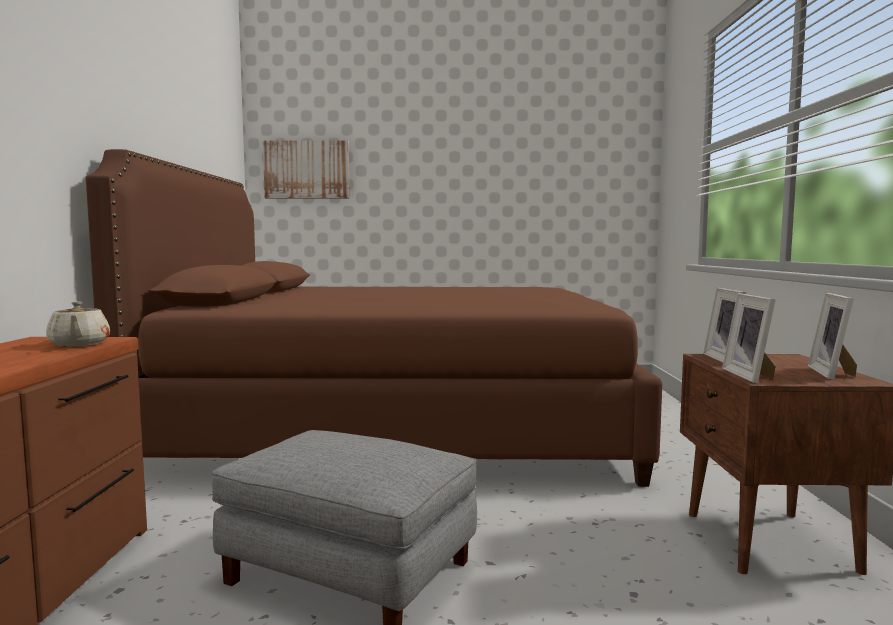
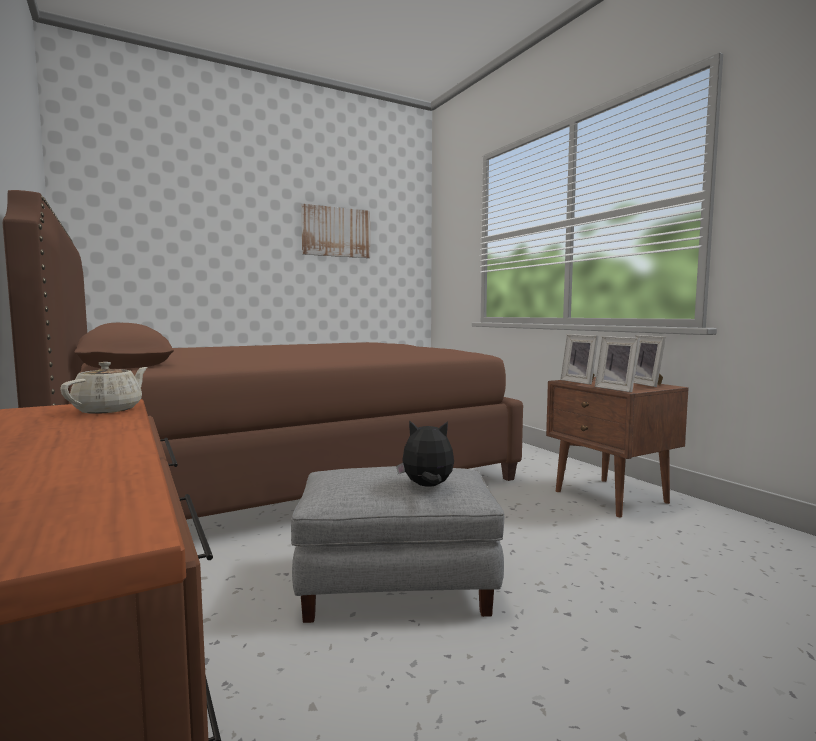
camera: 30 degrees left, 0 degrees up
(79, 344) = (109, 410): beige teapot -> beige teapot turned 105 degrees counterclockwise
(307, 170) = (126, 230): picture -> picture (336, 232)
(352, 466) = (427, 486): none -> plush toy

